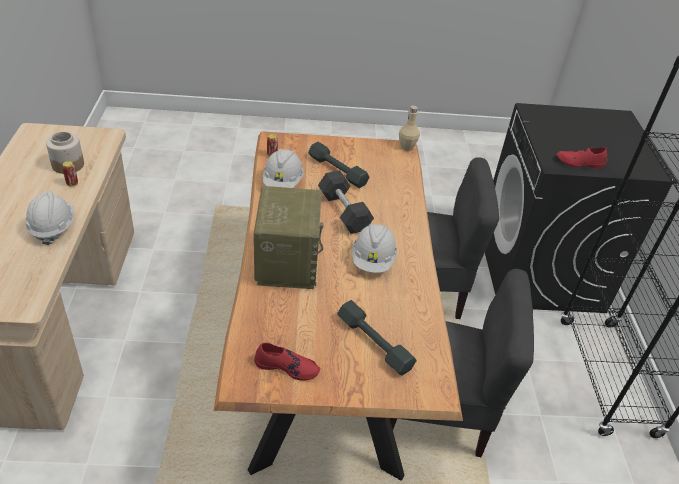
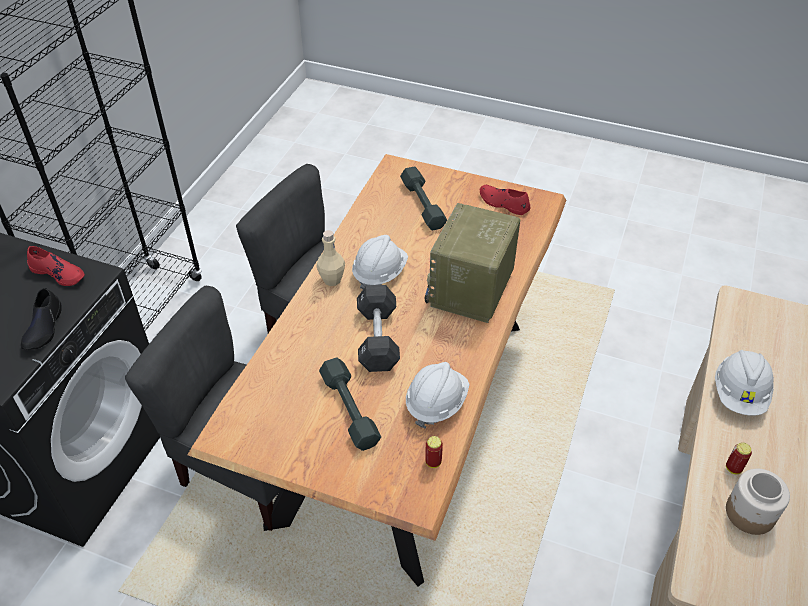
camera: 155 degrees left, 5 degrees up
(407, 147) = (215, 435): beige bottle -> beige bottle (332, 280)
(544, 134) = (43, 328): none -> black shoe

